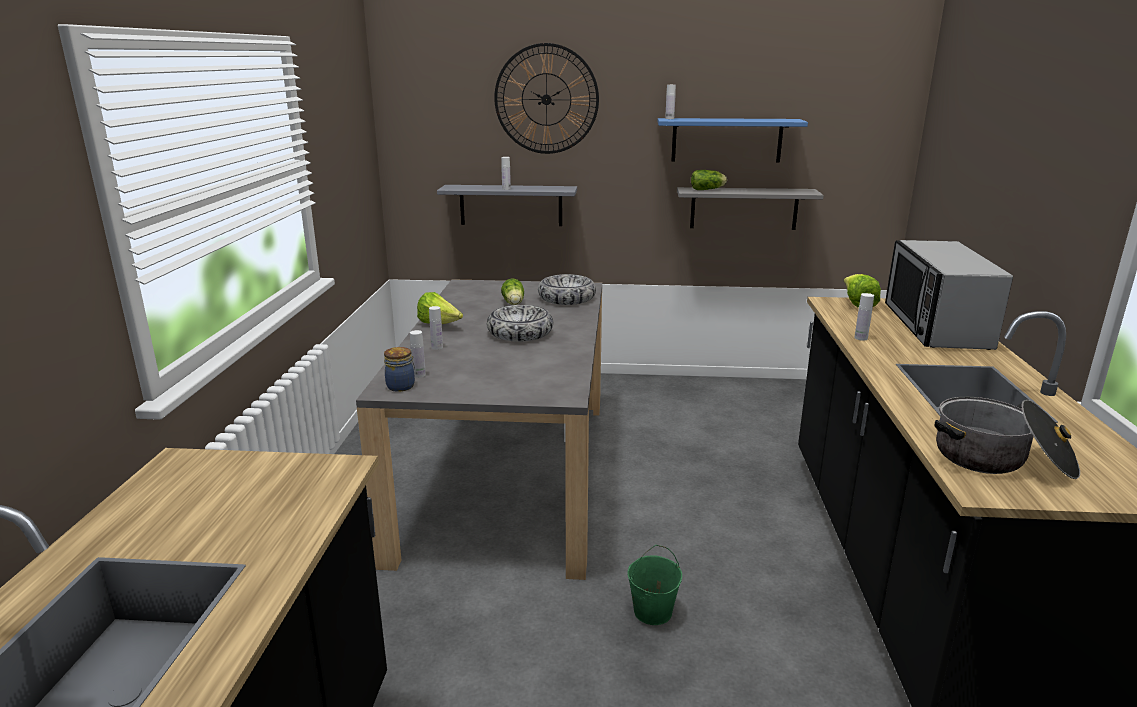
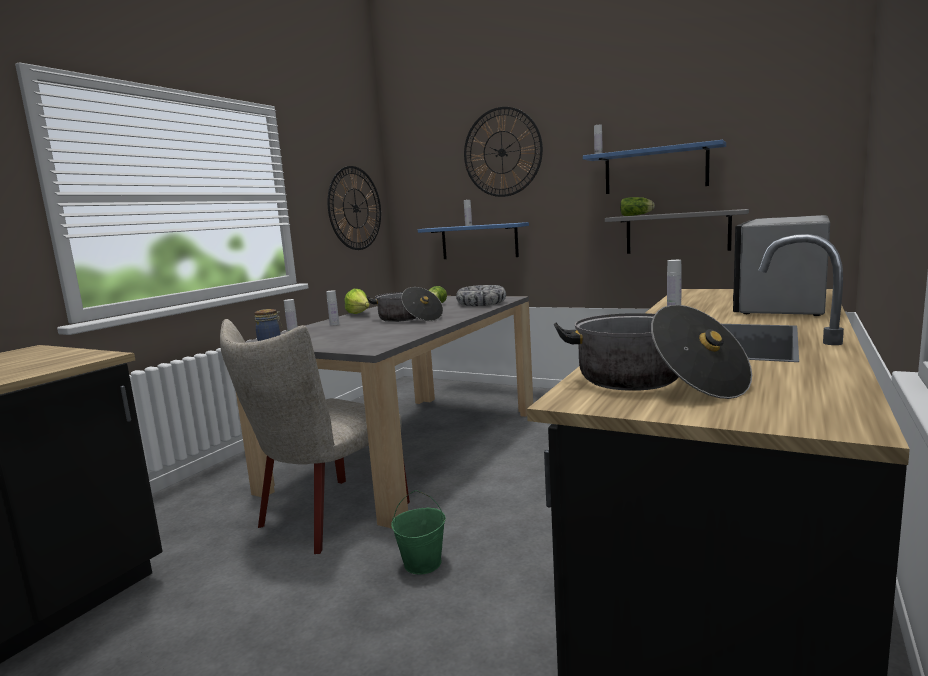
camera: 25 degrees right, 10 degrees down
(355, 162) = (355, 208): none -> wall clock
(500, 581) = (325, 518): none -> beige chair
(511, 205) = (479, 241): grey shelf -> blue shelf
(520, 333) = (408, 319): bowl -> cooking pot
(857, 304) = (718, 292): lettuce -> none

